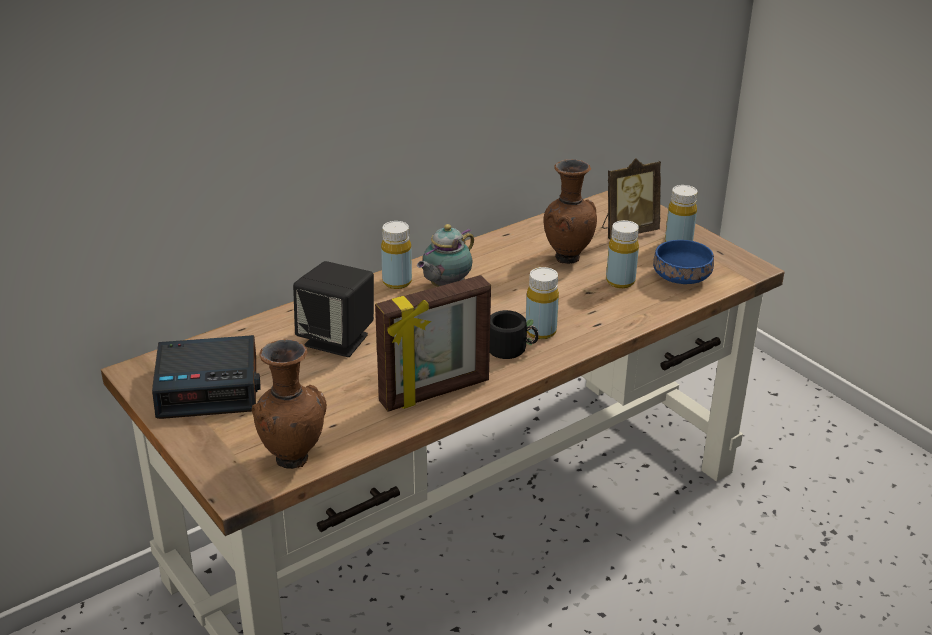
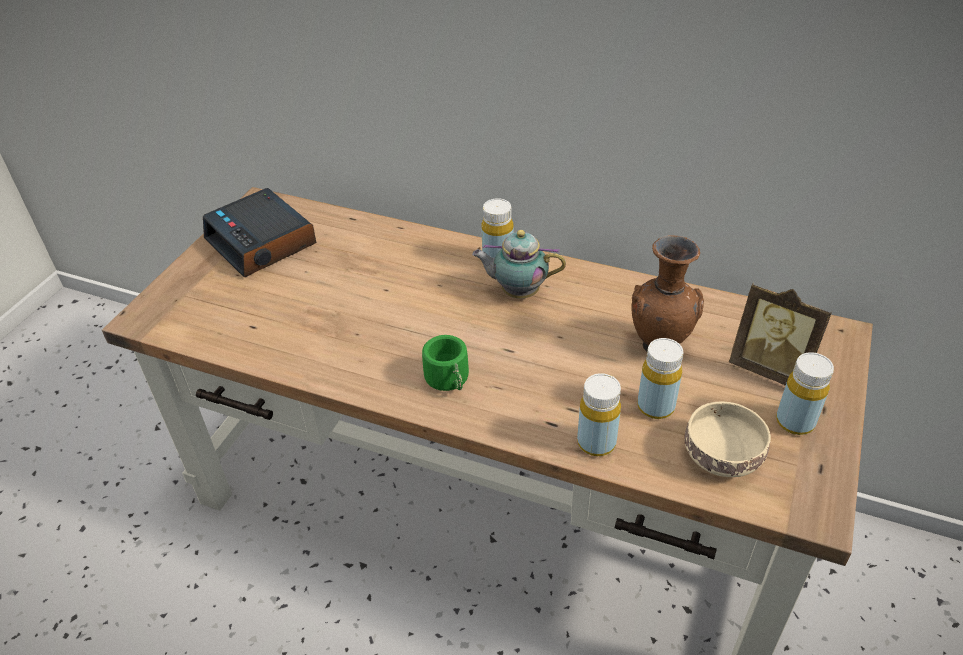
camera: 60 degrees right, 10 degrees up
(293, 458) = (195, 327): brown vase -> none
(337, 340) = (377, 271): black speaker -> none
(435, 393) = (340, 363): picture frame -> none
(511, 348) = (451, 379): black mug -> green mug
(540, 331) = (499, 387): yellow bottle -> yellow bottle (596, 443)
(680, 276) = (722, 453): blue bowl -> beige bowl

